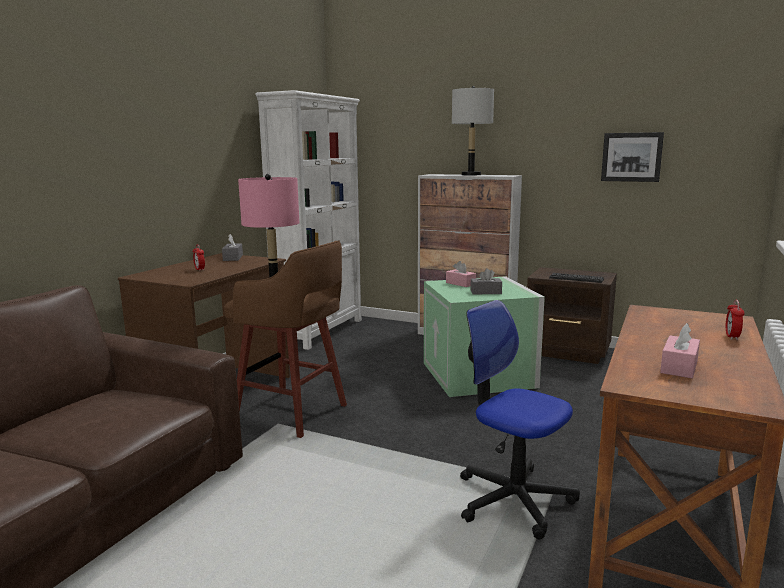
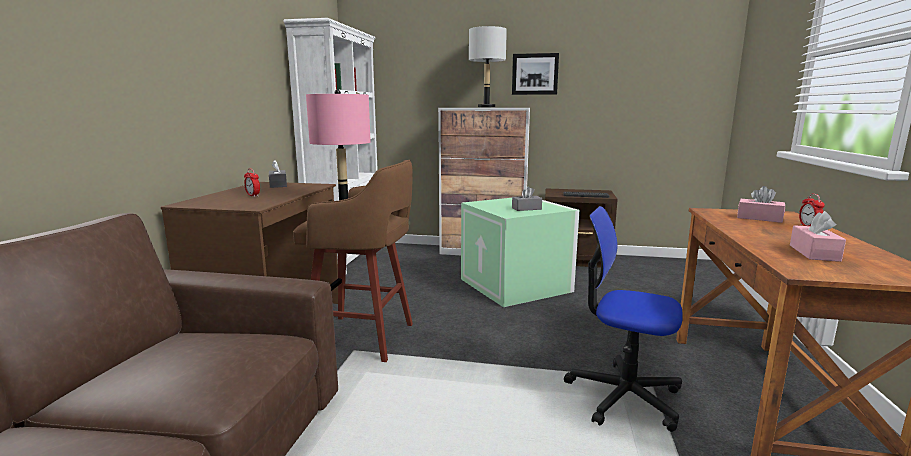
camera: 15 degrees left, 0 degrees up
(460, 283) = (496, 203): pink tissue box -> pink tissue box (759, 218)
(631, 157) = (623, 91): picture -> picture (535, 74)

